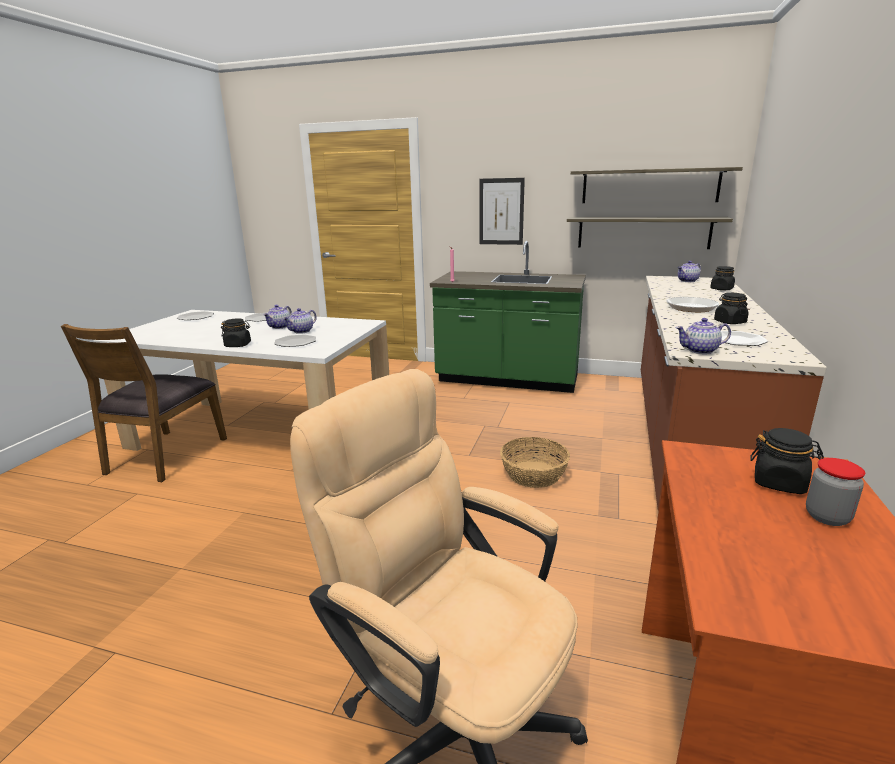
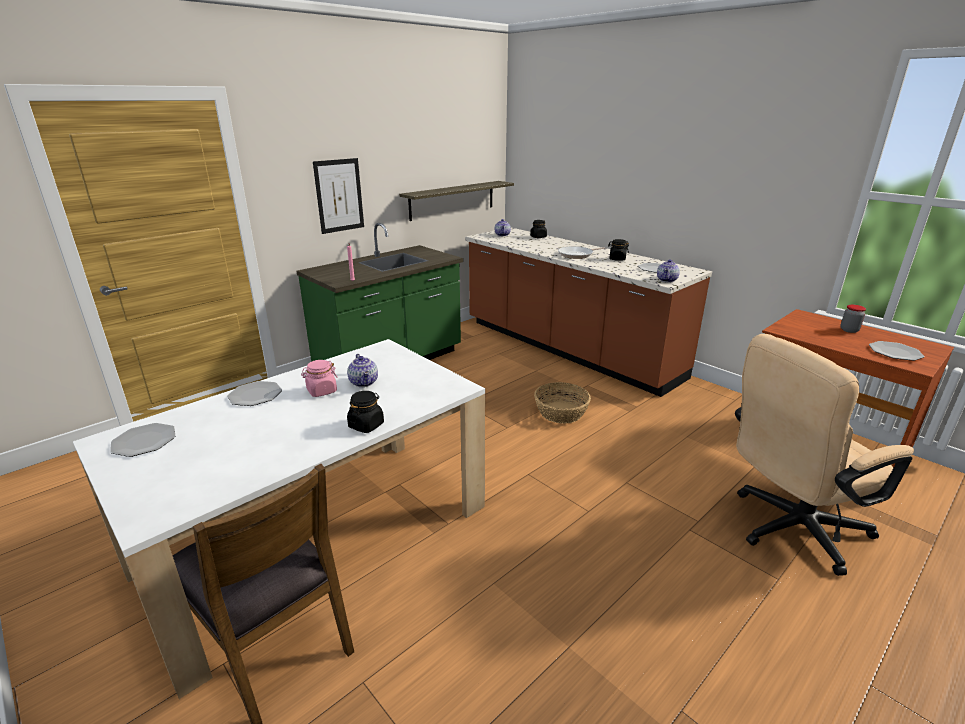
camera: 60 degrees left, 5 degrees up
(280, 327) = (321, 391): teapot -> pink jar
(295, 342) = (405, 392): plate -> plate (895, 352)
(649, 186) = (452, 160): shelf -> none
(779, 483) = (817, 326): black jar -> none

